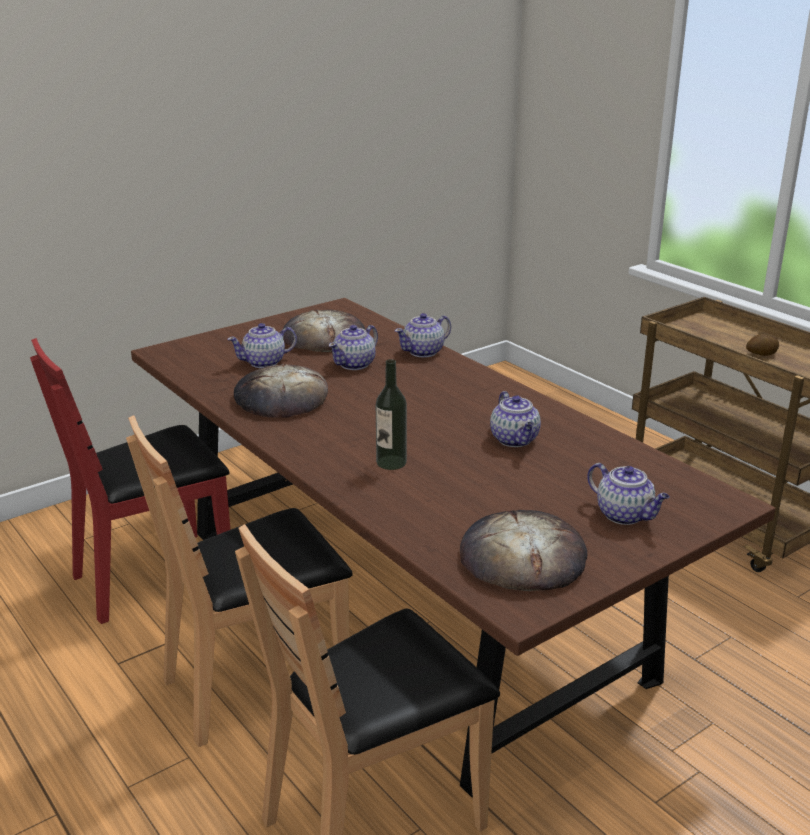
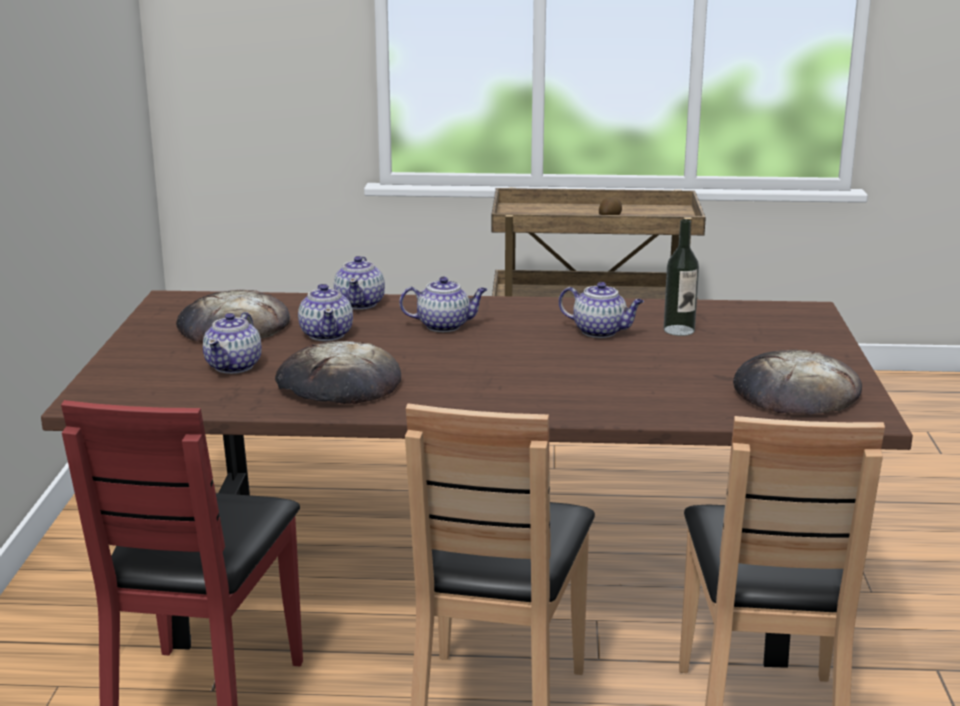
camera: 50 degrees left, 5 degrees down
(391, 462) = (561, 383): bottle -> bottle (679, 330)
(625, 515) = (780, 342): teapot -> teapot (444, 326)

